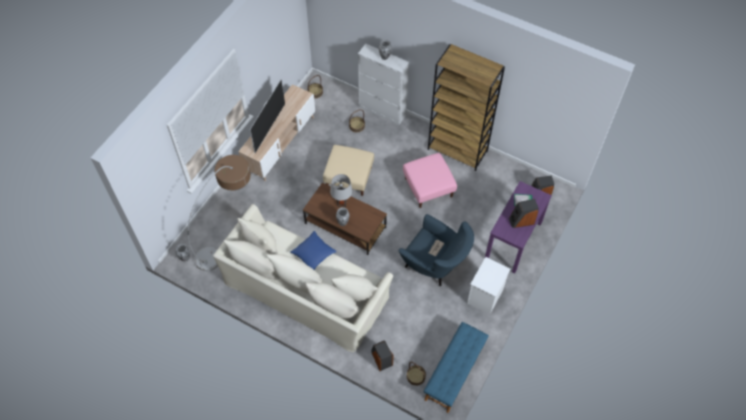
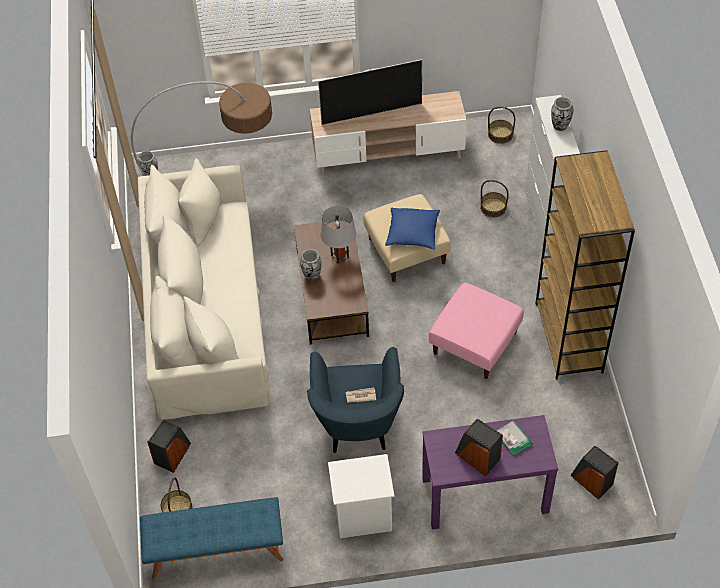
camera: 55 degrees right, 5 degrees down
(313, 254) = (236, 274): blue pillow -> blue pillow (412, 233)

